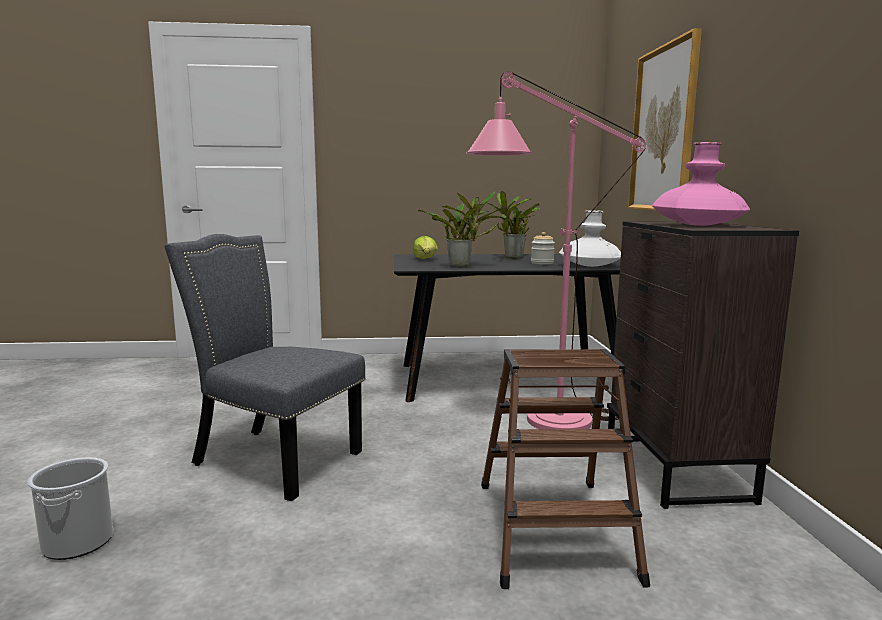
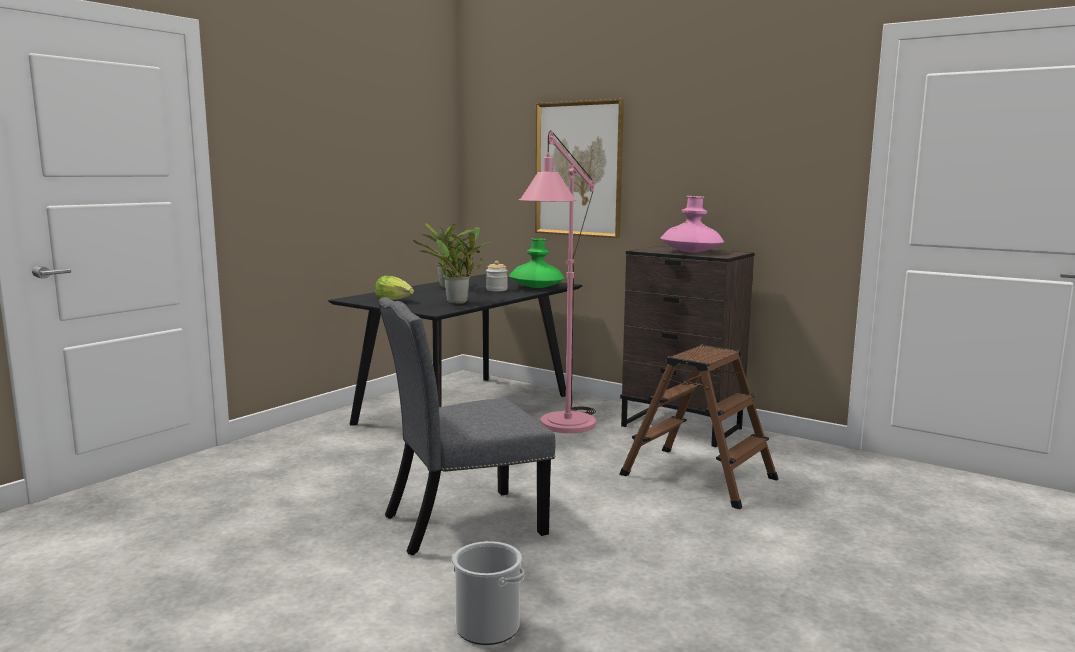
camera: 50 degrees left, 0 degrees up
(589, 266) = (536, 287): white vase -> green vase

